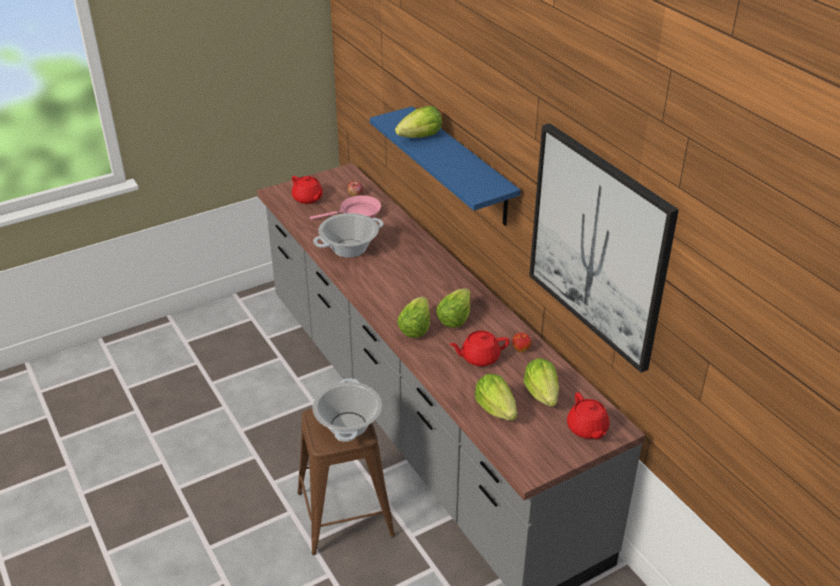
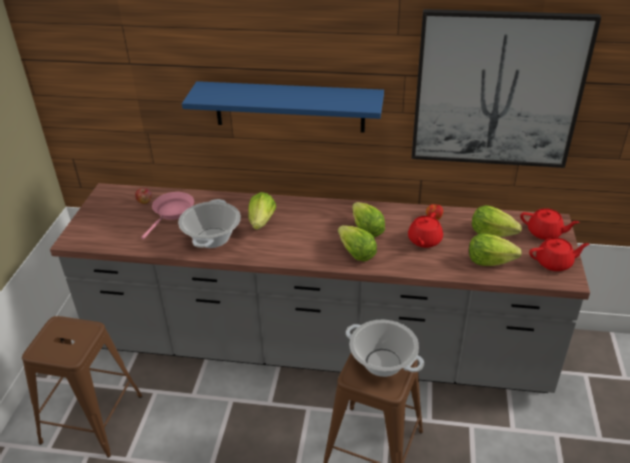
camera: 50 degrees left, 0 degrees up
(227, 344) = (92, 419): none -> brown stool
(308, 198) = (110, 227): red teapot -> red teapot (554, 263)
(421, 137) = (250, 95): lettuce -> lettuce (262, 222)

